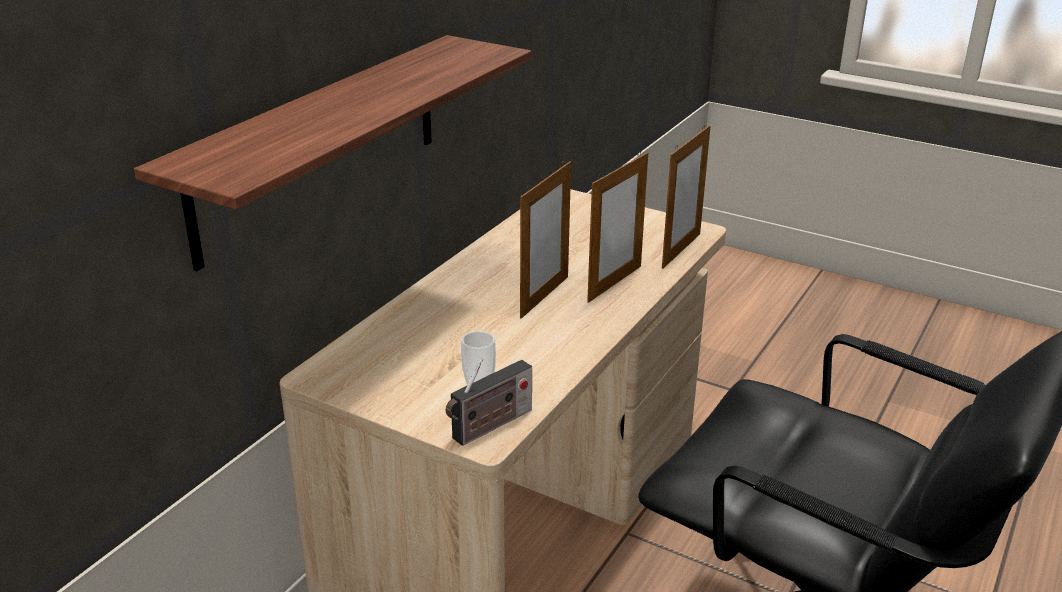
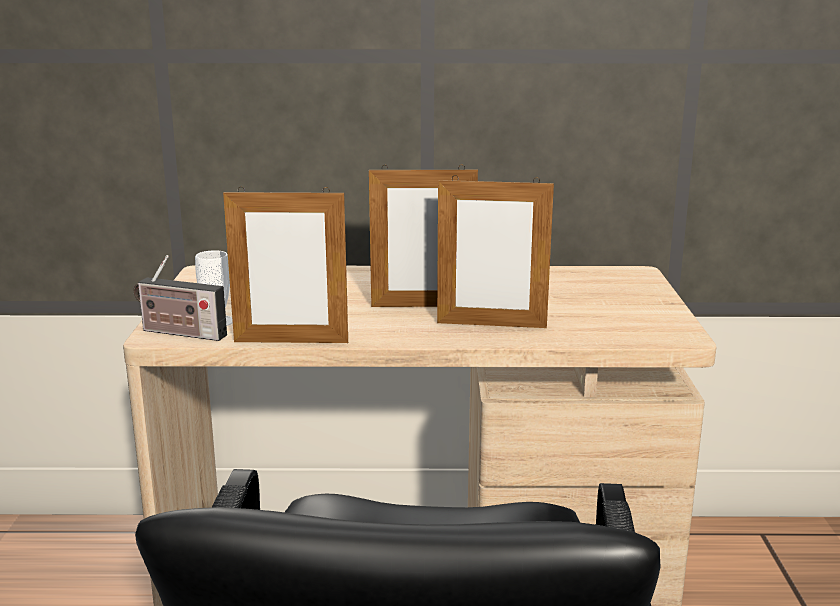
camera: 60 degrees right, 10 degrees down
(320, 145) = (276, 87): shelf -> none
(681, 250) = (615, 337): picture frame -> picture frame (291, 342)

